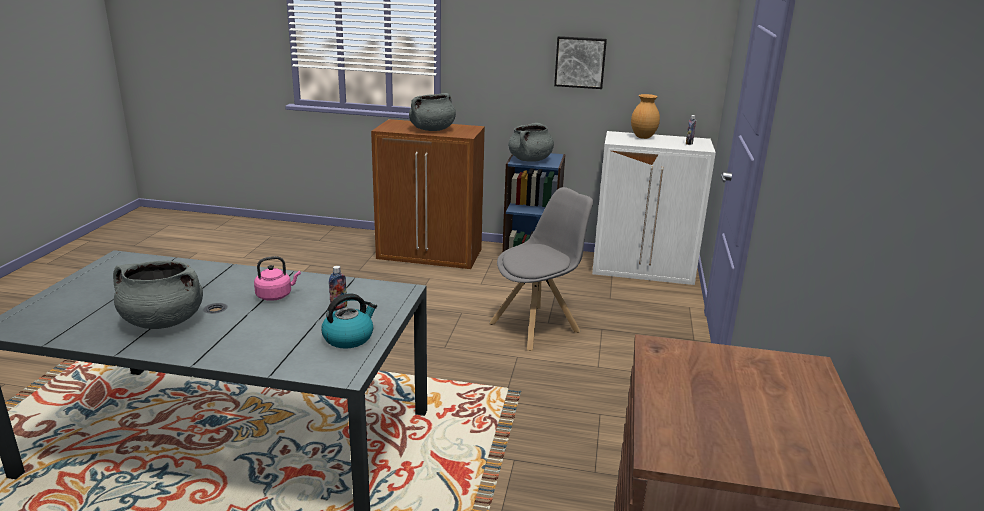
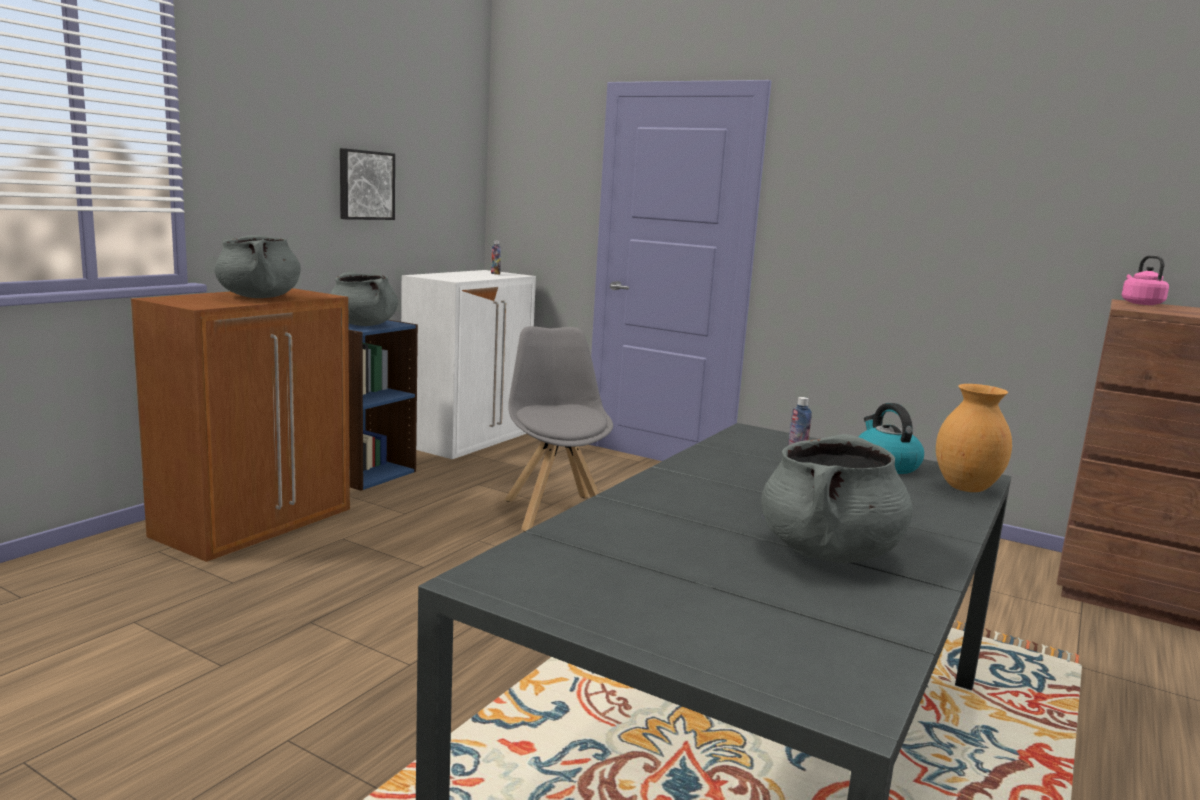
camera: 70 degrees left, 10 degrees down
(276, 295) = (746, 482): pink kettle -> pink kettle (1140, 303)
(643, 137) = (450, 275): brown vase -> brown vase (965, 488)

